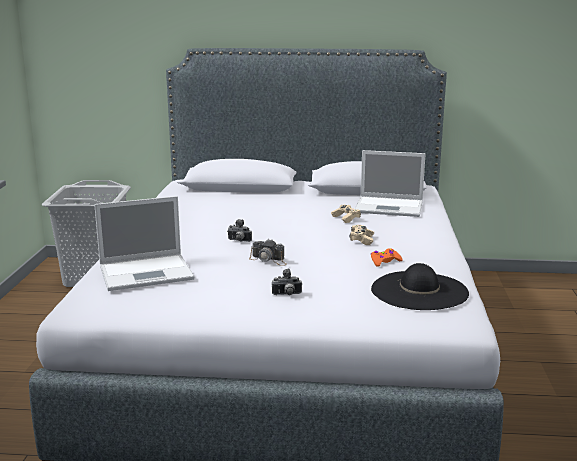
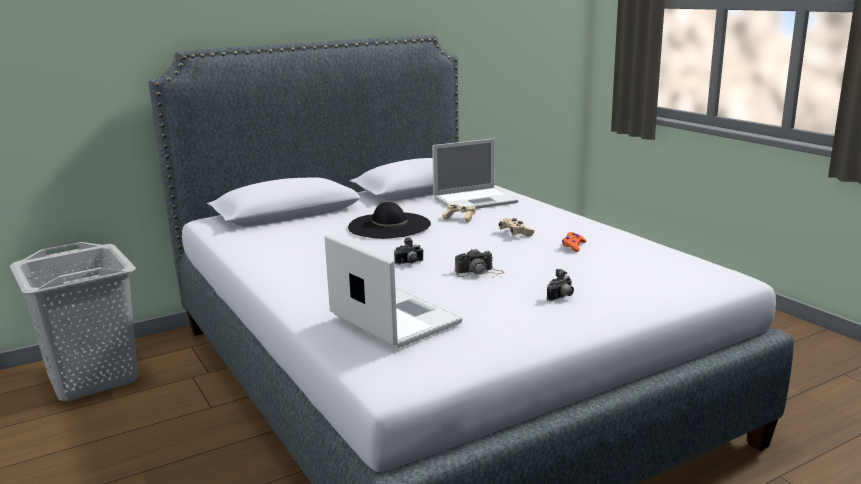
camera: 35 degrees left, 0 degrees up
(148, 272) = (392, 318): laptop -> laptop turned 75 degrees counterclockwise
(419, 291) = (650, 261): black hat -> black hat (389, 225)

